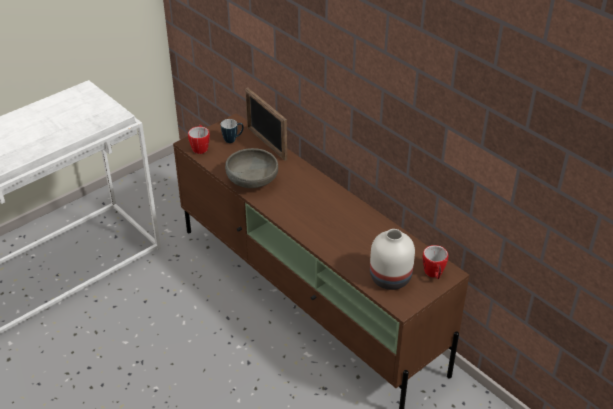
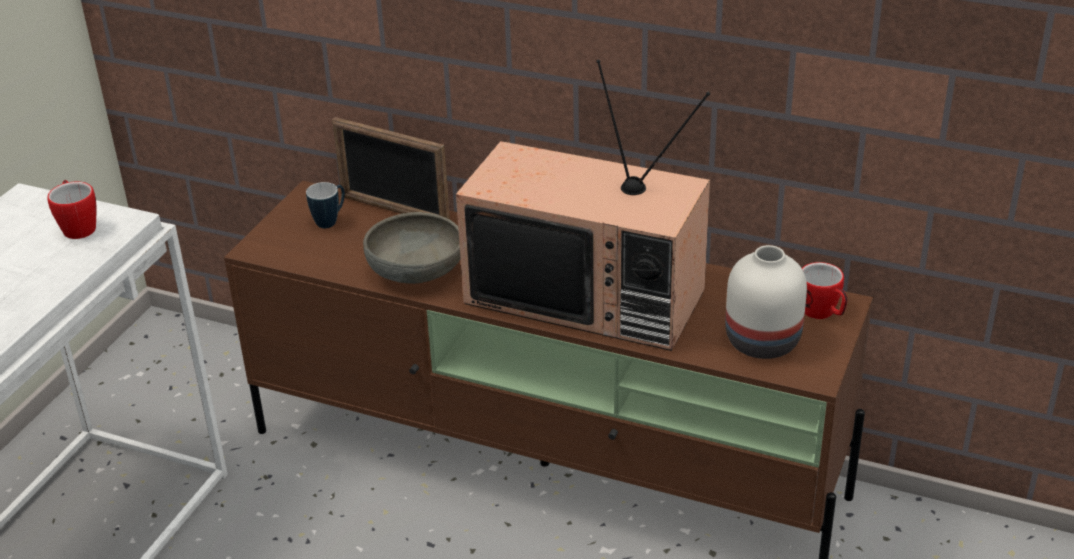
camera: 25 degrees left, 5 degrees down
(200, 147) = (281, 249): mug -> mug (78, 227)
(324, 222) = (589, 295): none -> television

